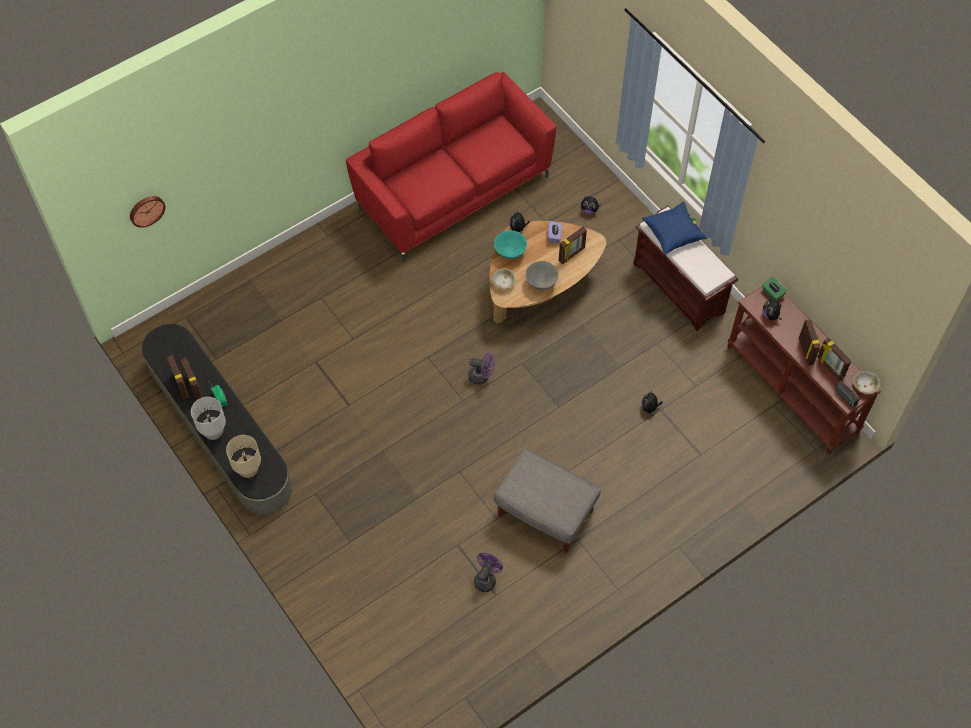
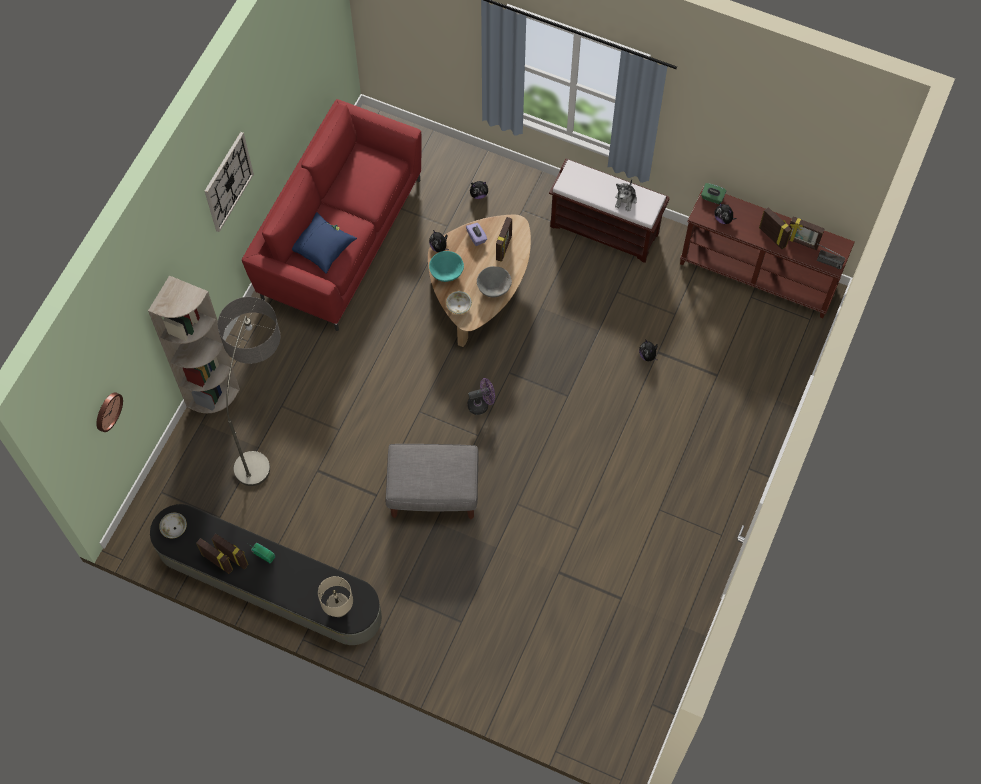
camera: 30 degrees left, 5 degrees up
(214, 434) = (281, 591): white table lamp -> none
(272, 266) = (213, 399): none -> beige bookcase
(296, 310) = (266, 430): none -> floor lamp
(347, 77) = (228, 181): none -> wall clock
(486, 578) = (603, 588): purple fan -> none
(546, 513) = (617, 500): grey ottoman -> grey ottoman (434, 492)
(673, 233) = (588, 183): blue pillow -> blue pillow (322, 248)
(697, 261) = (625, 200): none -> plush toy
(864, 386) = (839, 244): bowl -> bowl (174, 528)

